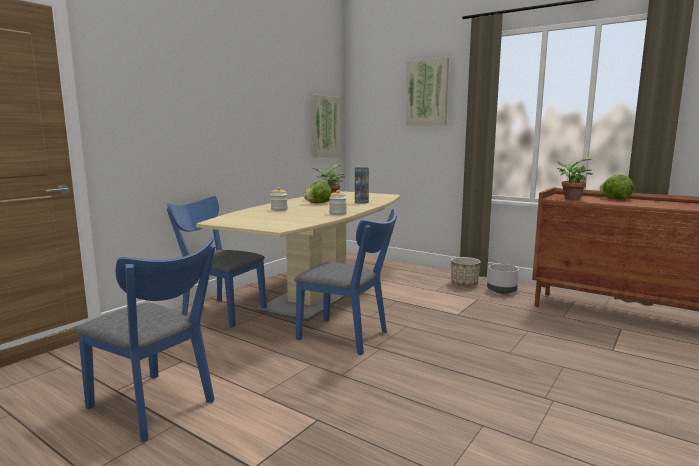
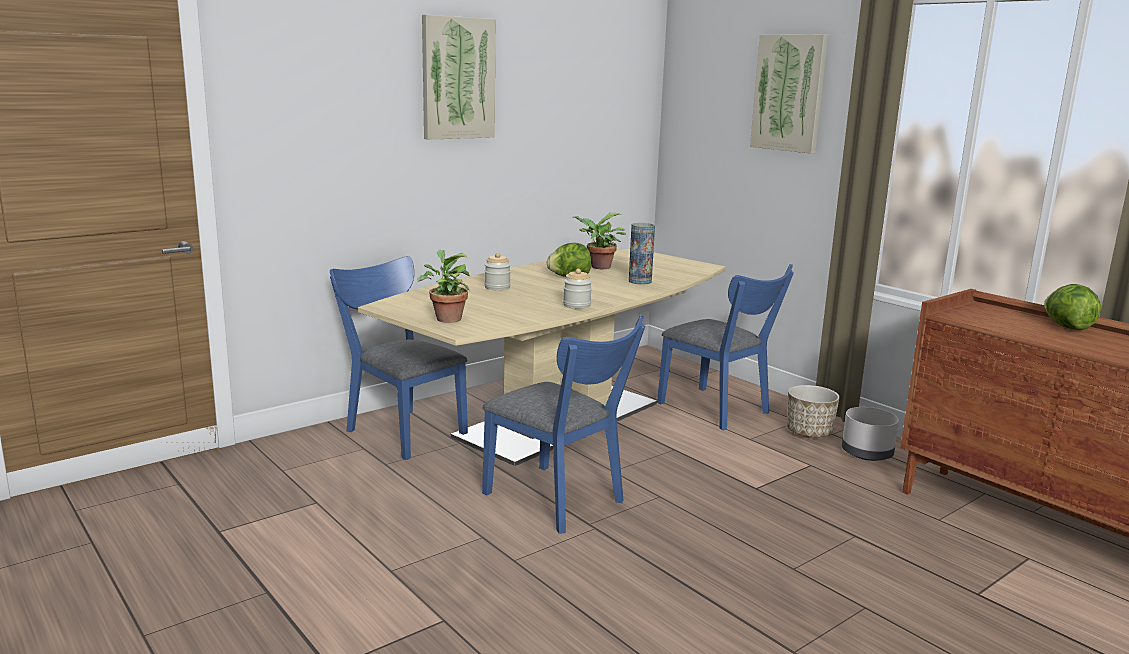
camera: 15 degrees right, 5 degrees up
(156, 407) = (255, 564): blue chair -> blue chair (719, 410)
(324, 126) = (617, 138): picture -> picture (458, 78)
(569, 198) = (980, 317): potted plant -> potted plant (446, 318)

